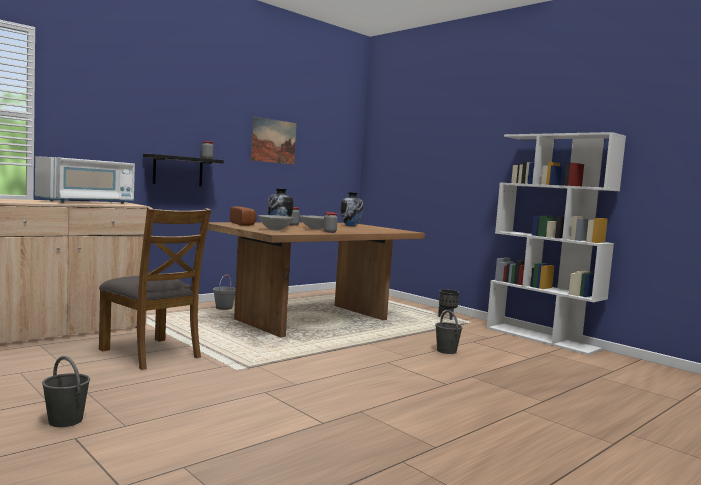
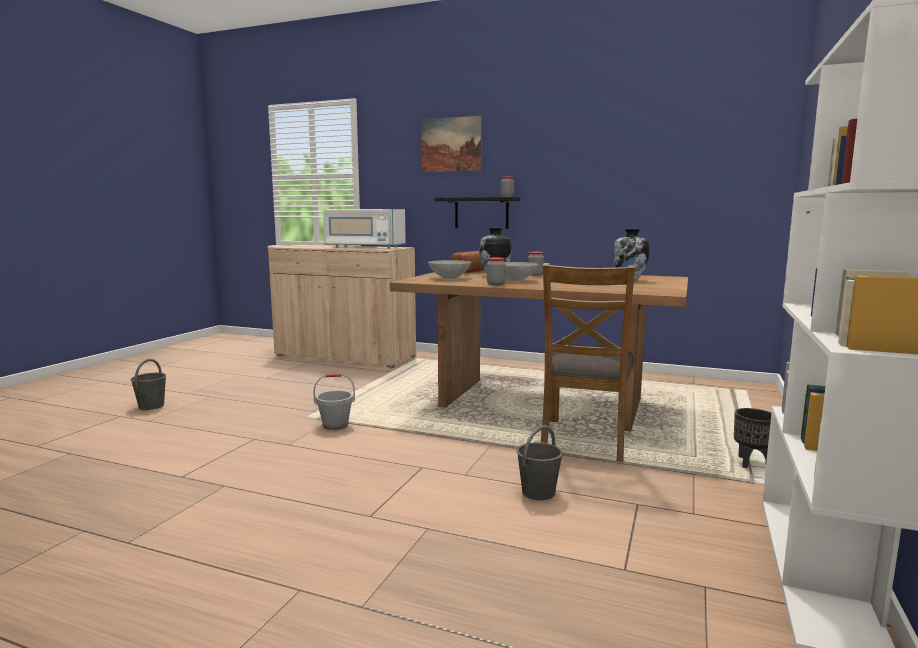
camera: 65 degrees right, 5 degrees up
(151, 353) = (322, 386): brown chair -> brown chair (584, 440)
(224, 308) = (507, 369): grey bucket -> grey bucket (335, 425)
(273, 141) = (610, 164): picture -> picture (451, 144)

